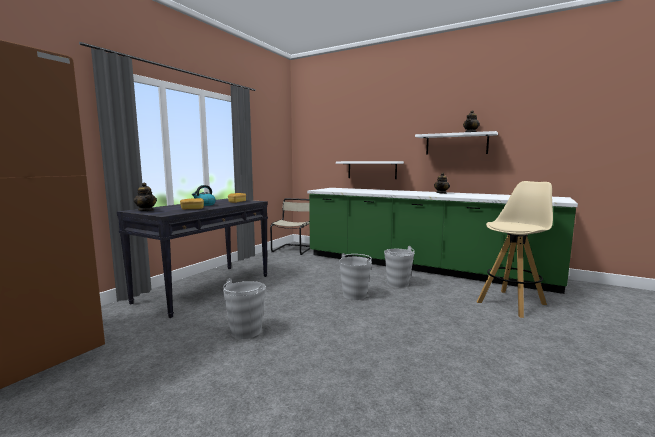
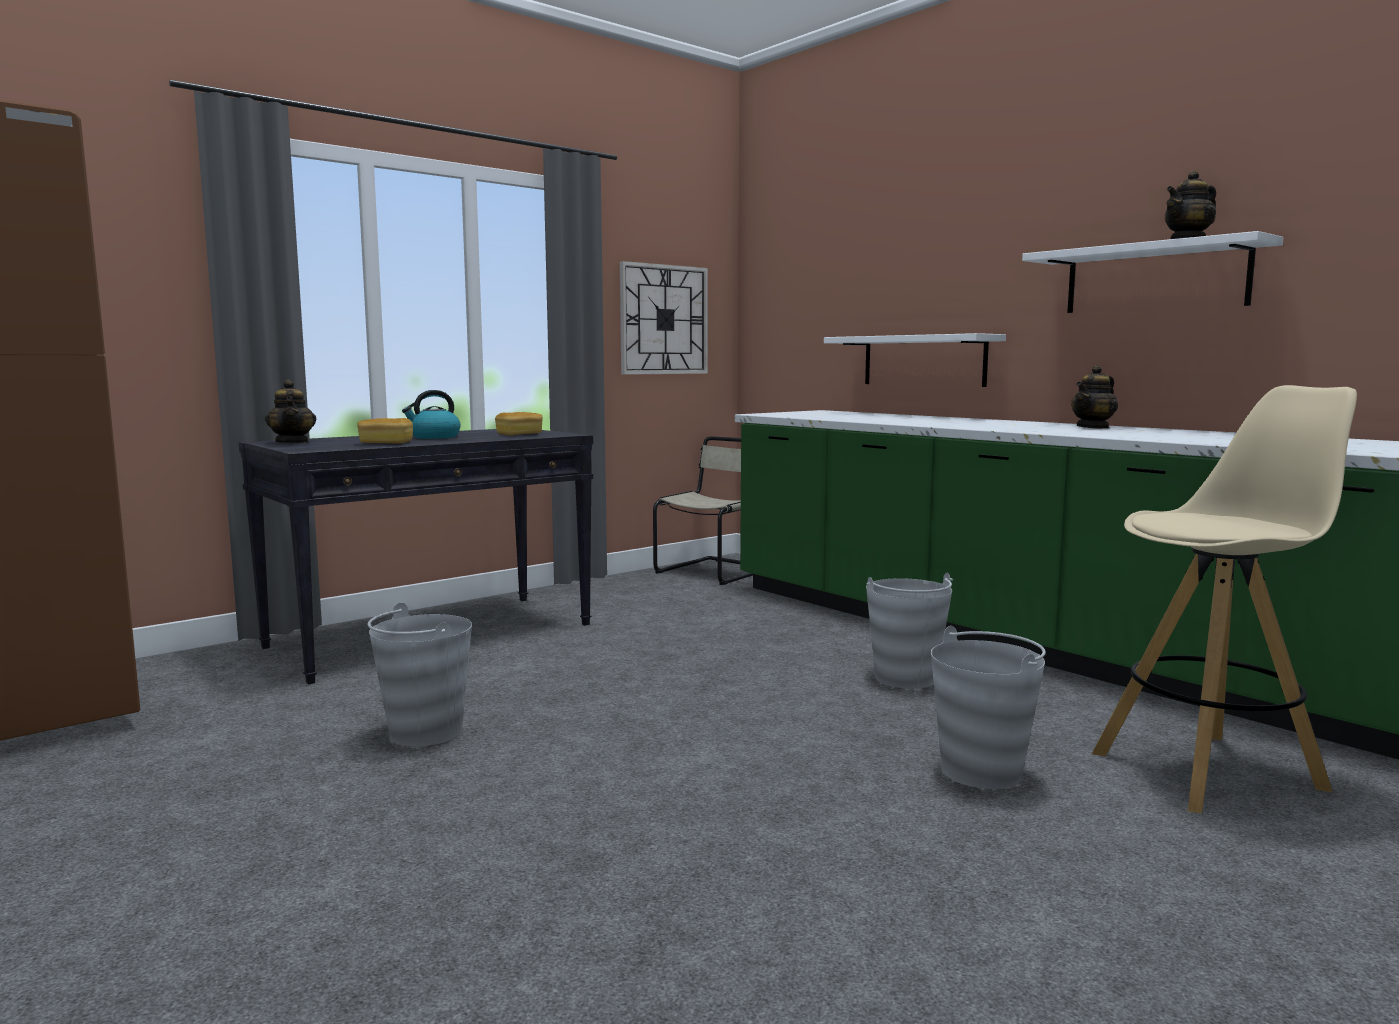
camera: 20 degrees right, 0 degrees up
(269, 153) = (664, 320): none -> wall clock
(355, 295) = (757, 691): grey bucket -> grey bucket (982, 771)

